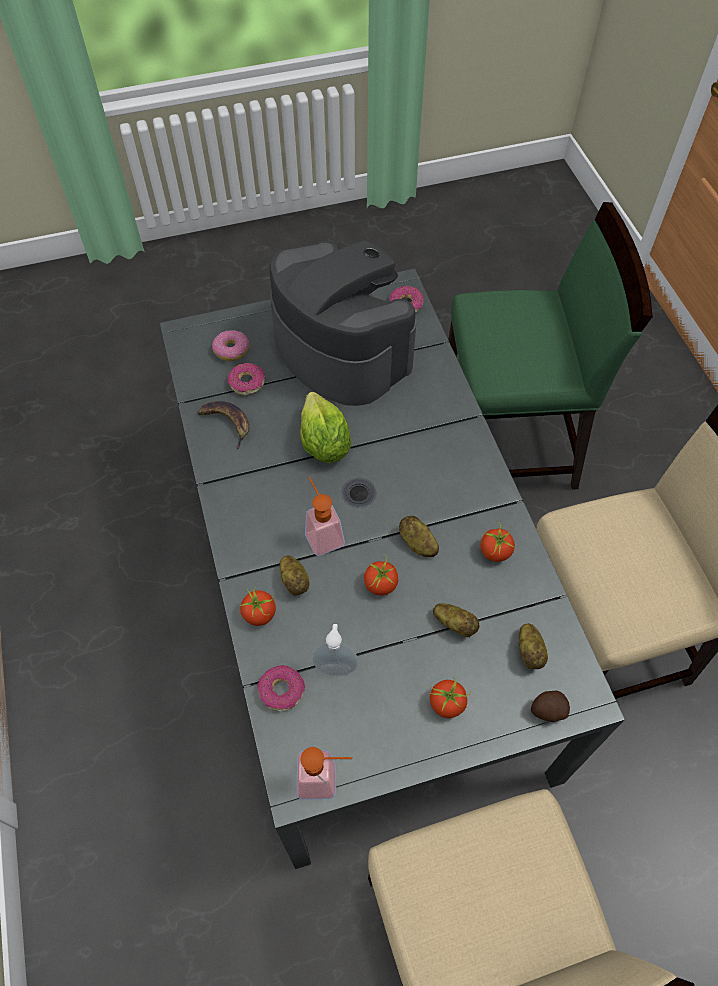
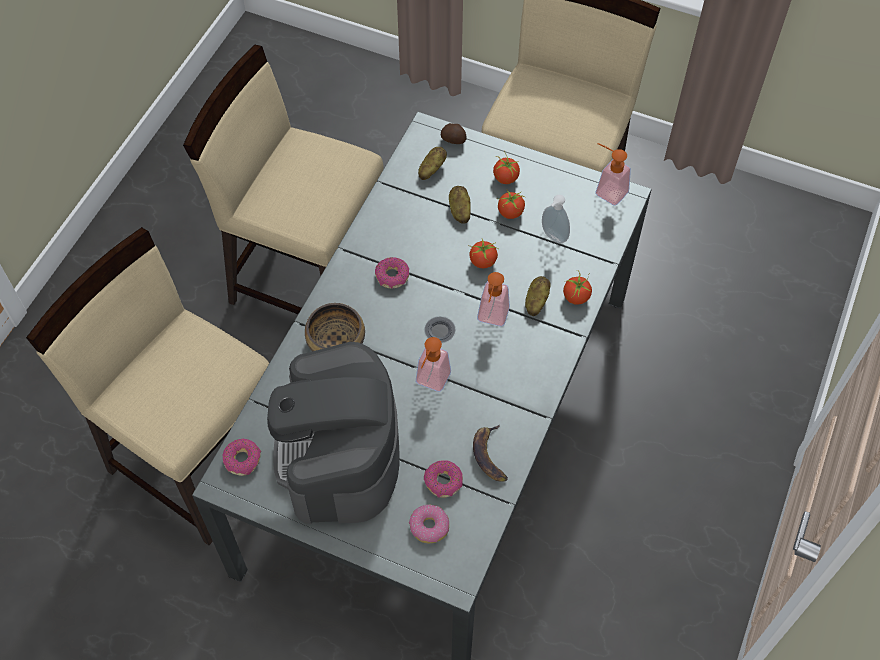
camera: 140 degrees left, 0 degrees up
(281, 690) = (596, 247): donut -> donut (392, 276)
(324, 444) = (430, 382): lettuce -> soap dispenser
(417, 543) = (434, 269): potato -> none
(432, 423) = (337, 341): none -> bowl
(495, 551) = (391, 231): tomato -> tomato (510, 213)
(508, 445) = (199, 458): green chair -> beige chair

